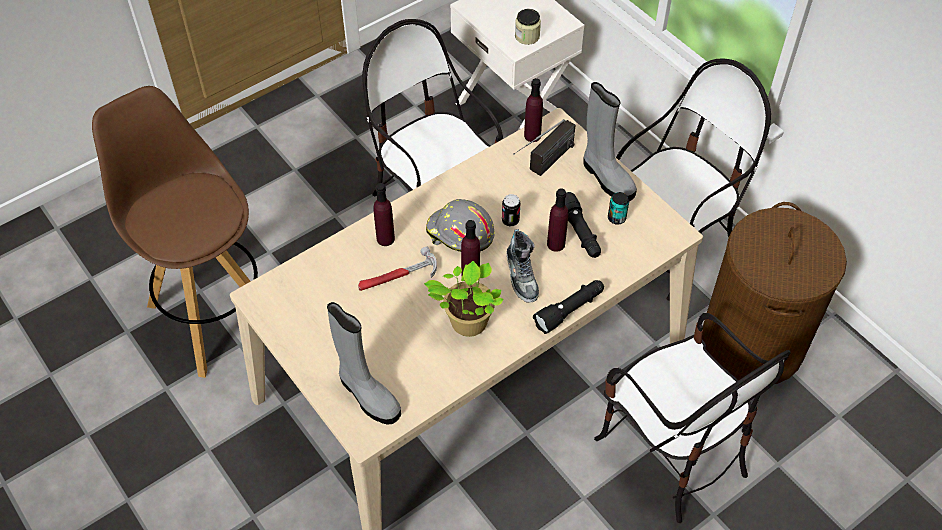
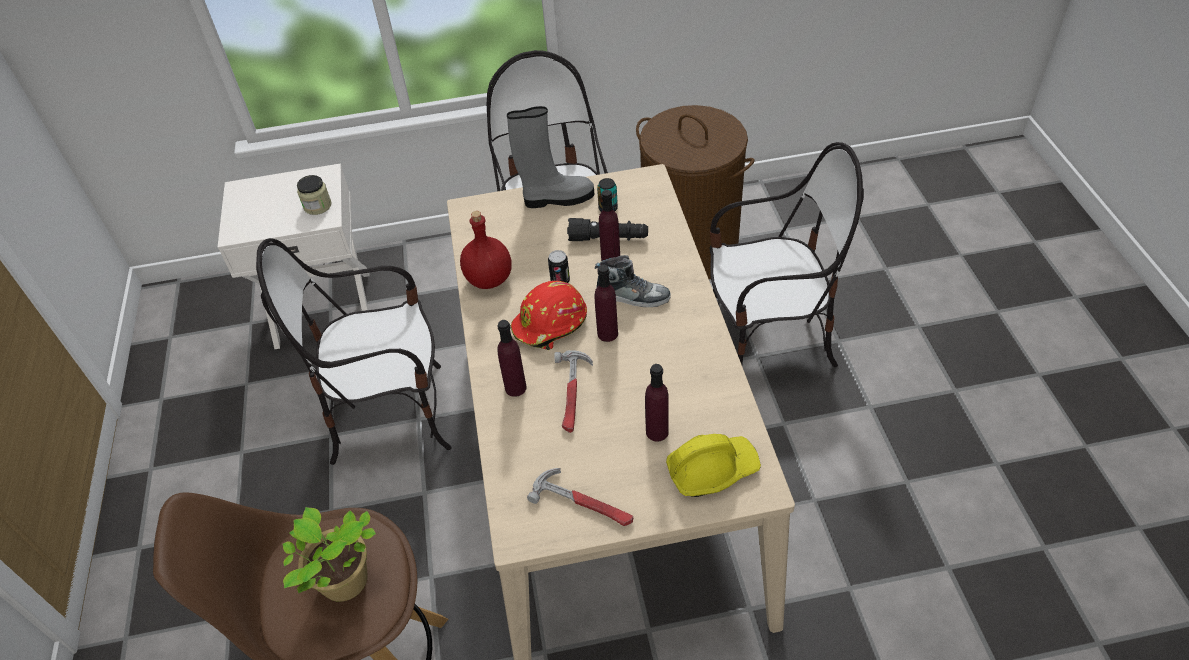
camera: 60 degrees left, 5 degrees down
(301, 324) = (584, 503): none -> hammer
(367, 395) = (712, 470): grey boot -> yellow hard hat
(460, 234) = (550, 324): grey hard hat -> red hard hat
(466, 323) = (665, 357): potted plant -> potted plant (344, 584)
(487, 173) = (489, 278): none -> red bottle
(532, 135) = (467, 230): purple bottle -> purple bottle (657, 432)
(544, 166) = (511, 235): radio -> none
(570, 310) = (693, 276): black flashlight -> none

